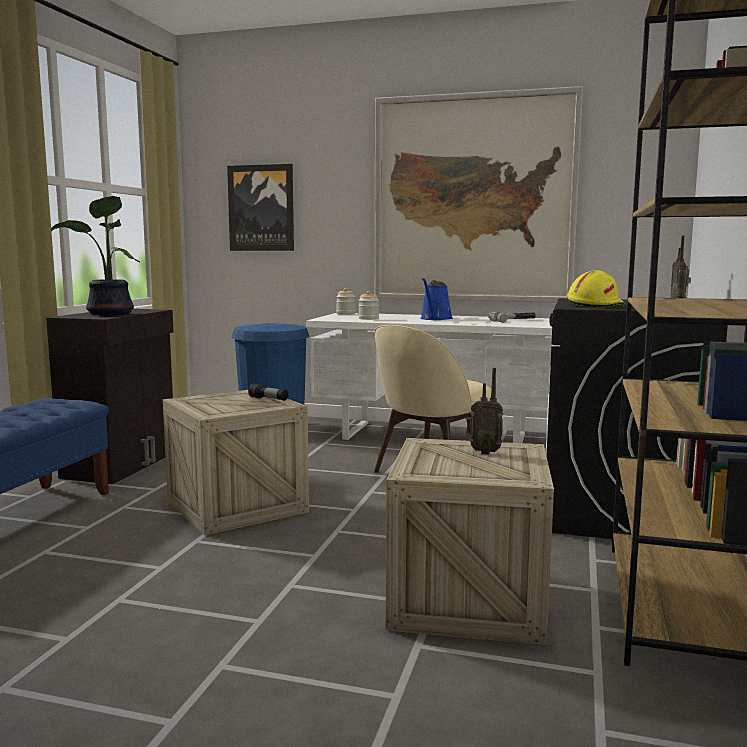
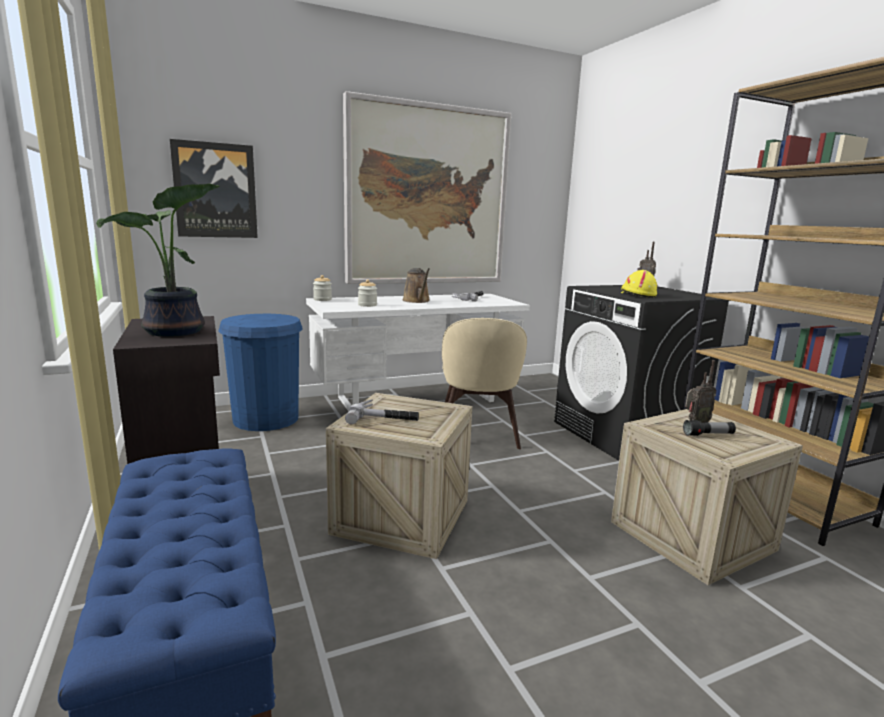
camera: 40 degrees left, 5 degrees up
(217, 400) = (385, 417): none -> hammer
(268, 399) = (423, 405): flashlight -> flashlight (708, 435)
(435, 319) = (417, 301): blue watering can -> brown watering can

